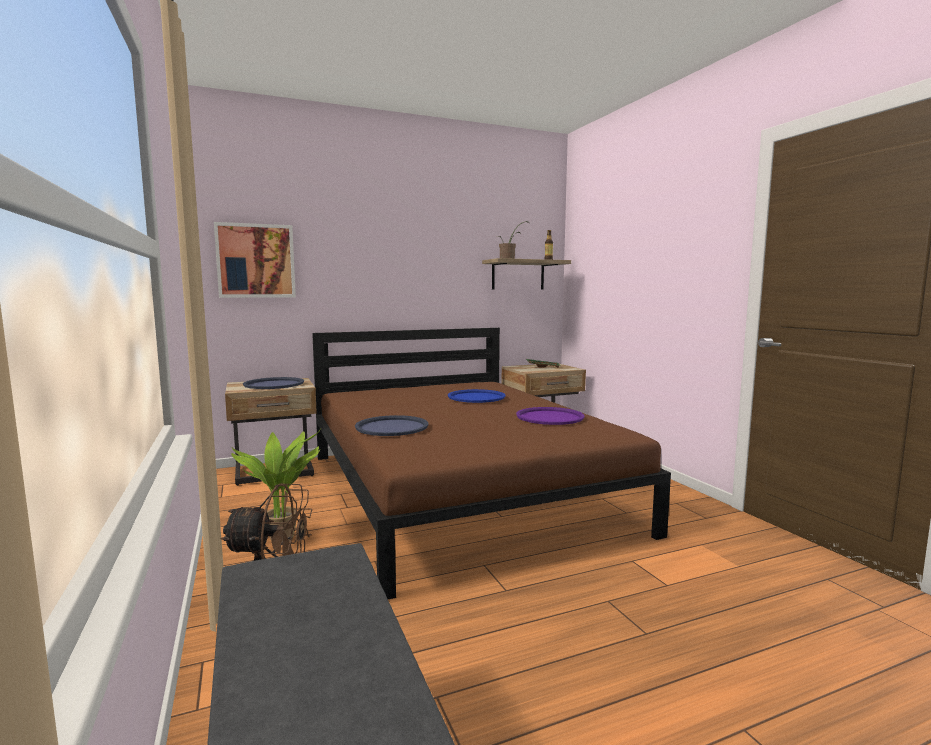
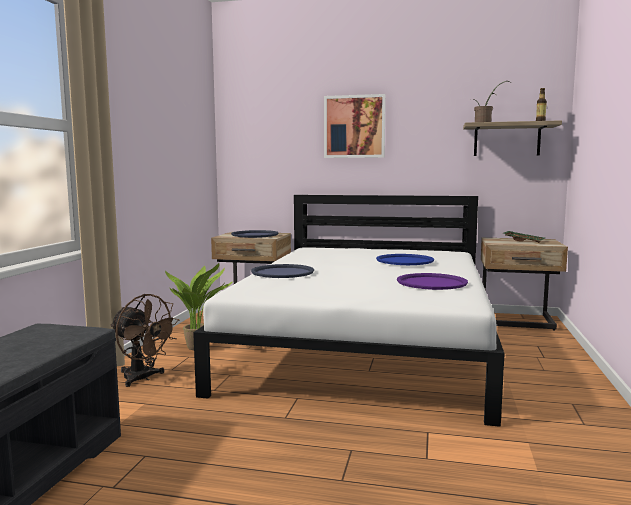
camera: 35 degrees right, 0 degrees up
(256, 261) = (255, 134): picture -> picture (354, 126)
(460, 490) = (367, 345): brown bed -> white bed

